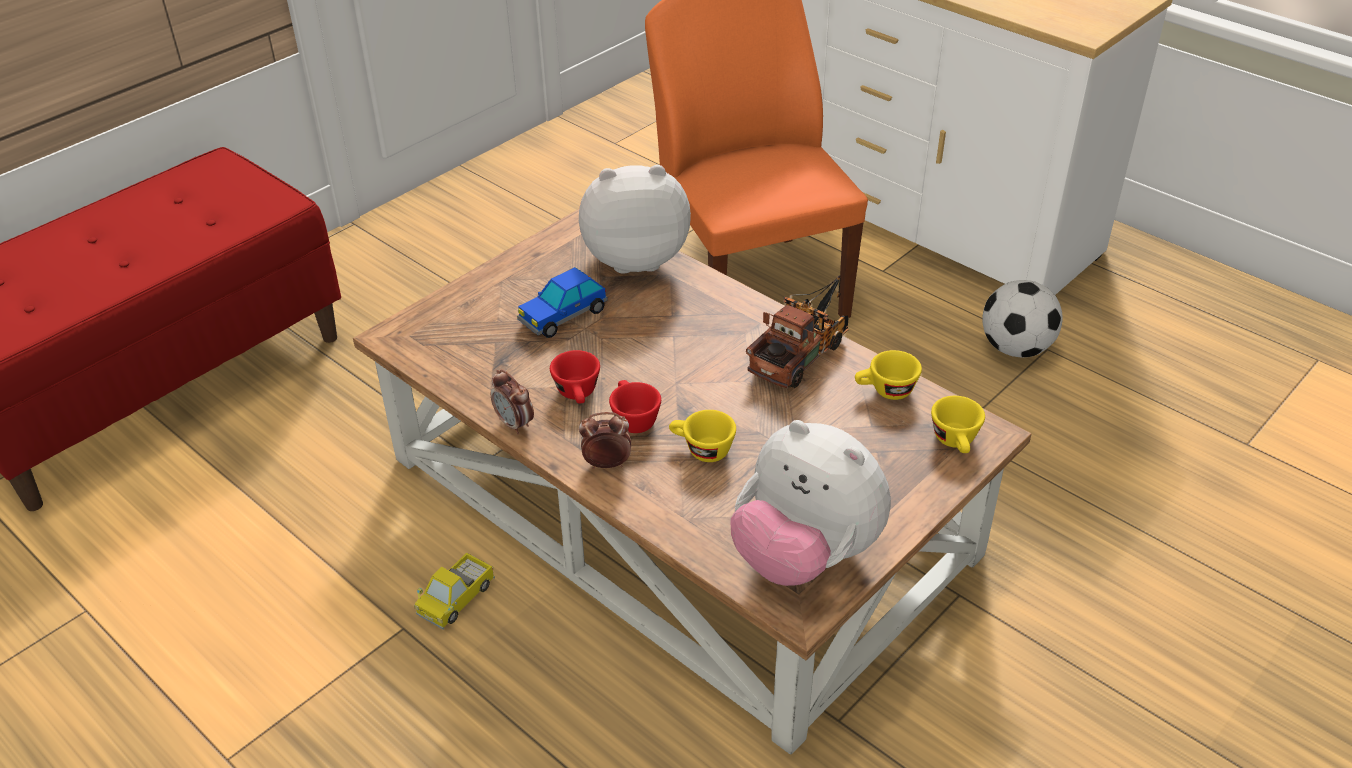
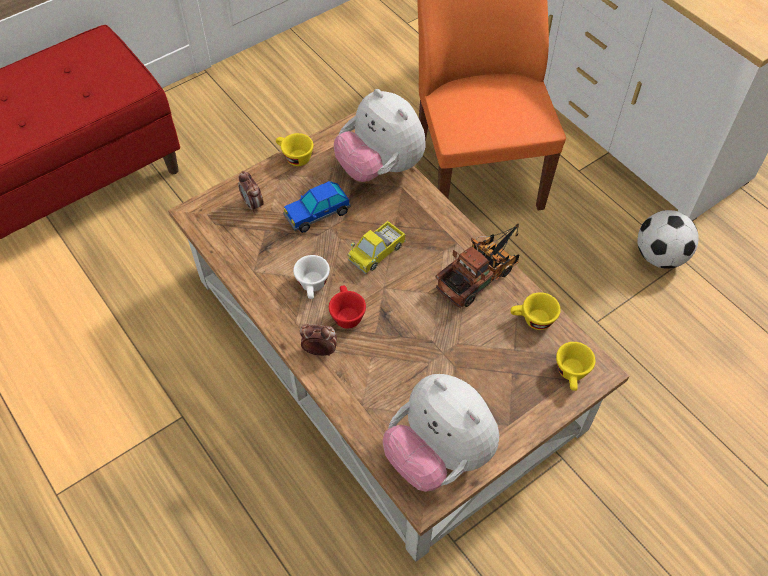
camera: 10 degrees right, 15 degrees up
(456, 599) = (221, 400): toy truck -> toy truck (377, 253)
(515, 424) = (264, 305): alarm clock -> alarm clock (253, 204)
(578, 395) = (313, 286): red cup -> white cup
(635, 258) = (380, 168): plush toy -> plush toy turned 135 degrees counterclockwise
(701, 450) = (388, 350): yellow cup -> yellow cup (294, 157)

